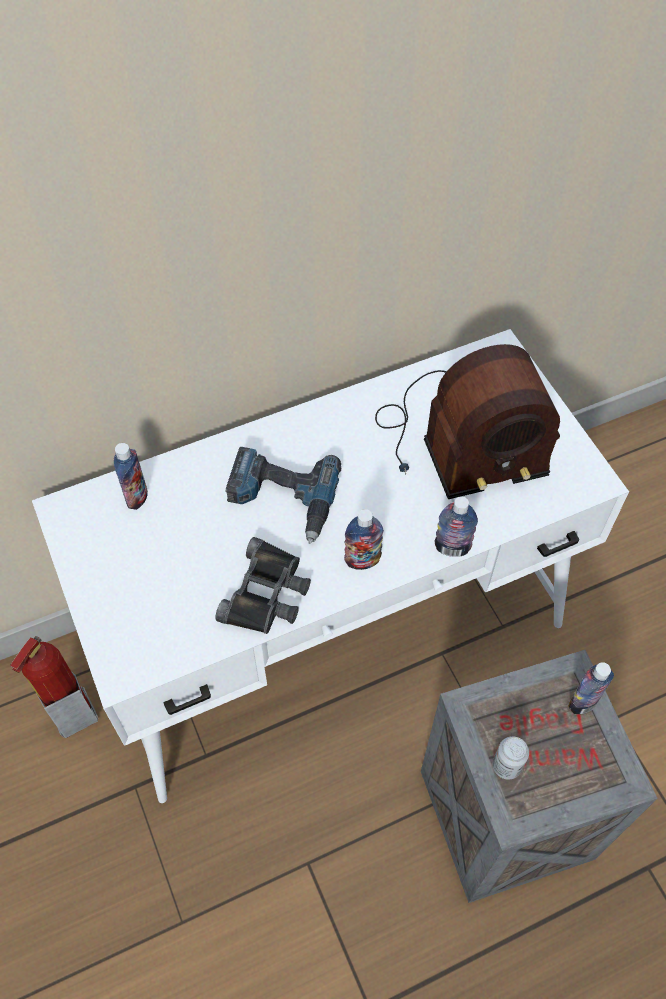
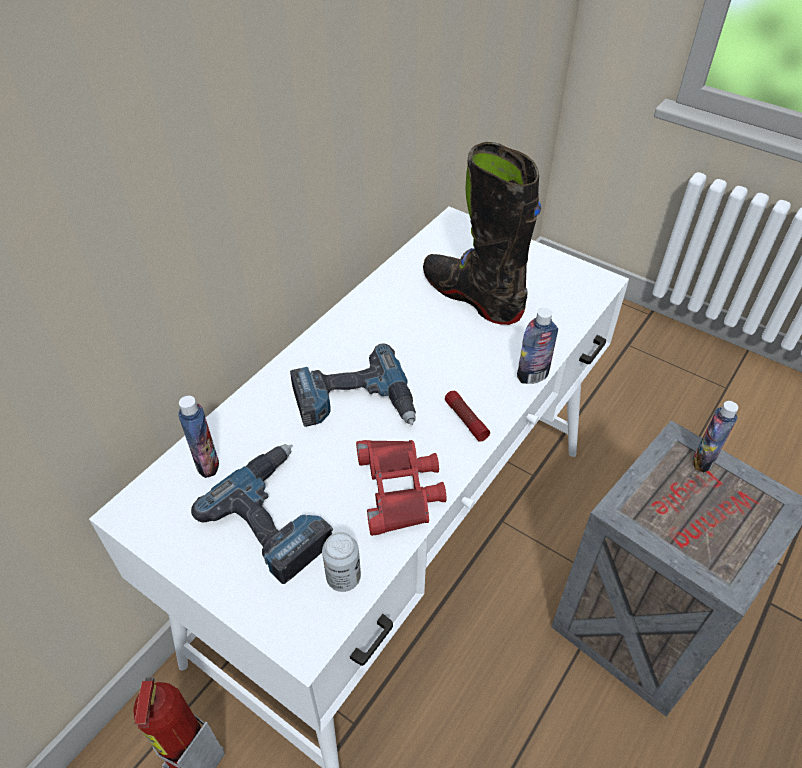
camera: 30 degrees left, 10 degrees down
(160, 568) = (277, 517): none -> power drill
(267, 593) = (400, 488): black binoculars -> red binoculars
(362, 560) = (465, 420): bottle -> flashlight
(458, 442) = (472, 297): radio -> black boot
(506, 766) = (689, 542): can -> can (343, 577)

